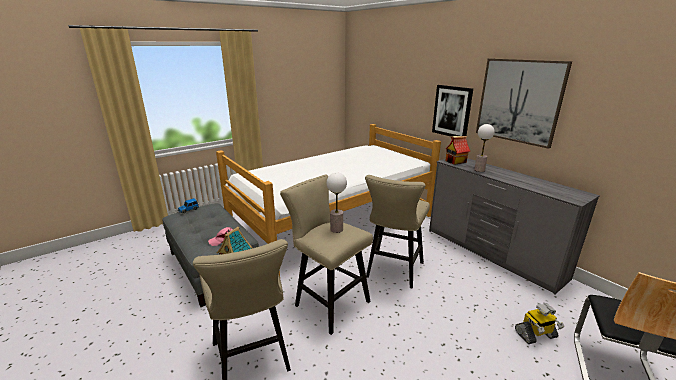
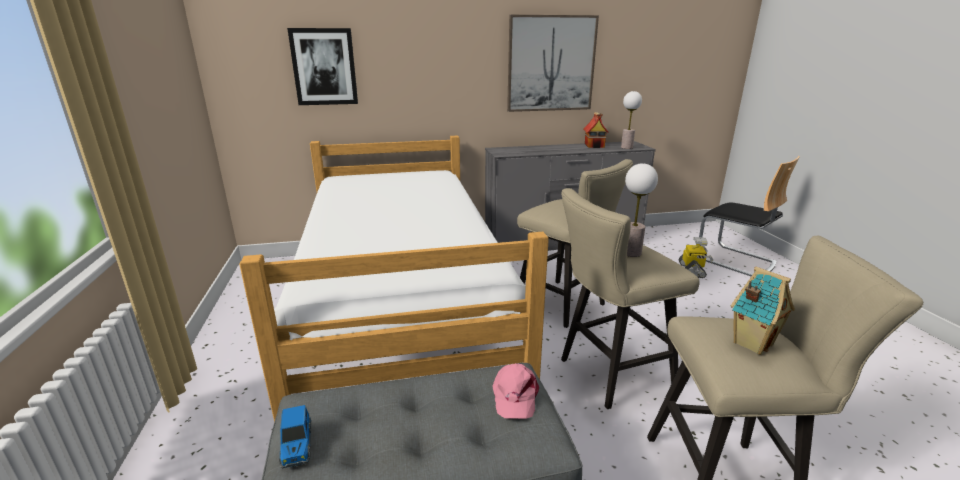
camera: 65 degrees left, 0 degrees up
(452, 111) = (466, 91): picture -> picture (324, 67)
(455, 161) = (507, 152): toy house -> toy house (594, 145)
(479, 170) = (544, 151): table lamp -> table lamp (627, 147)

